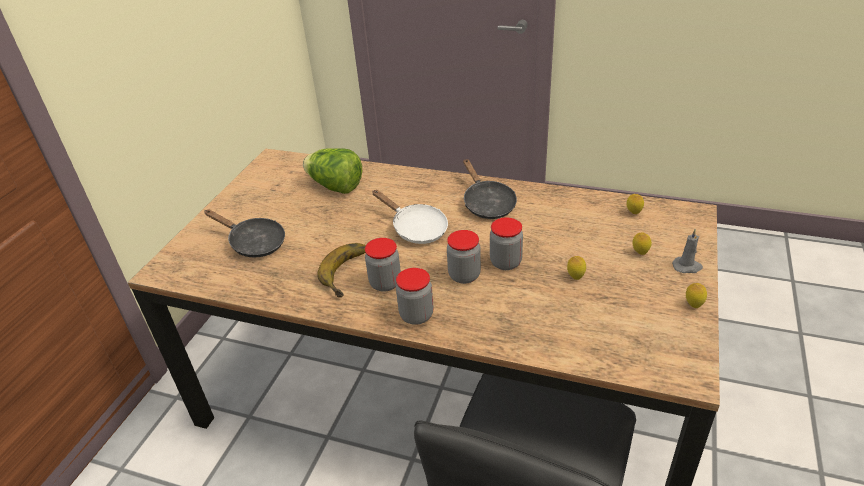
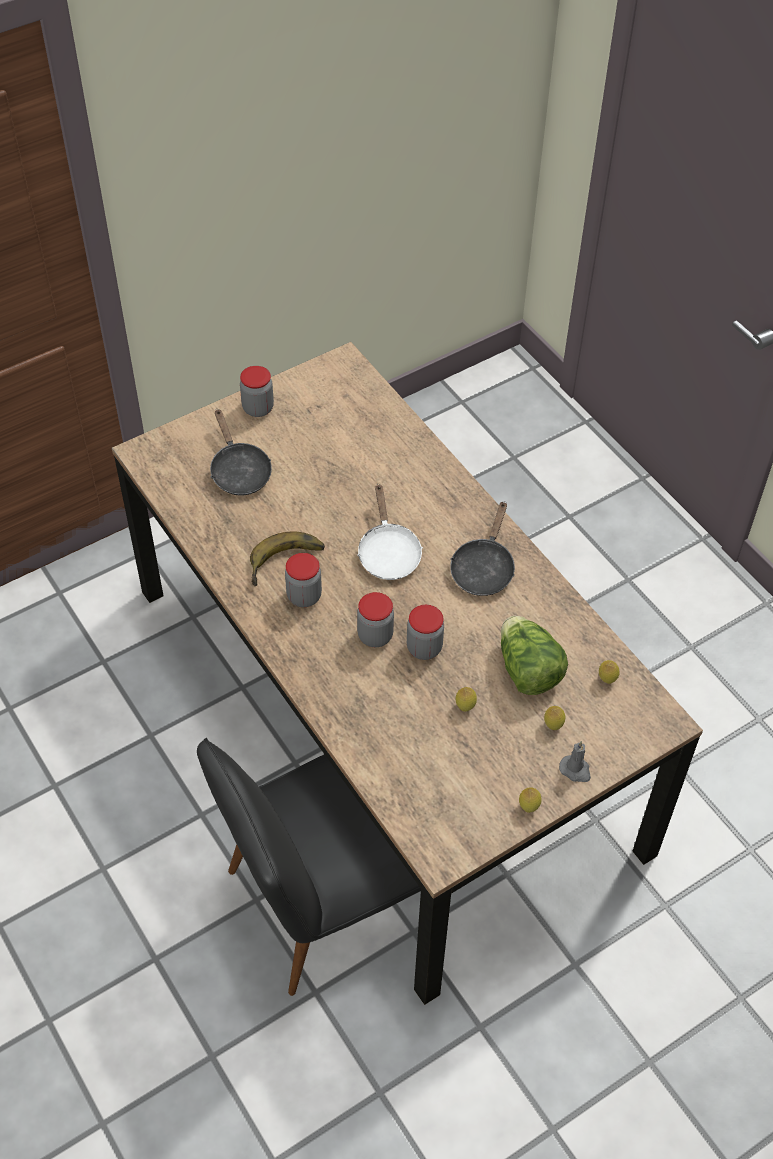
camera: 35 degrees right, 15 degrees up
(335, 187) = (367, 446): lettuce -> lettuce (527, 670)
(416, 315) = (297, 647): jar -> jar (258, 408)

